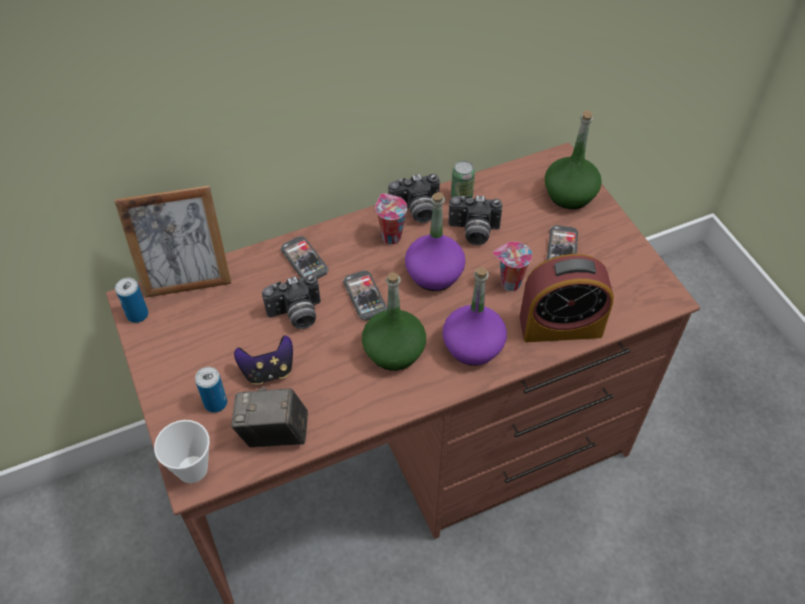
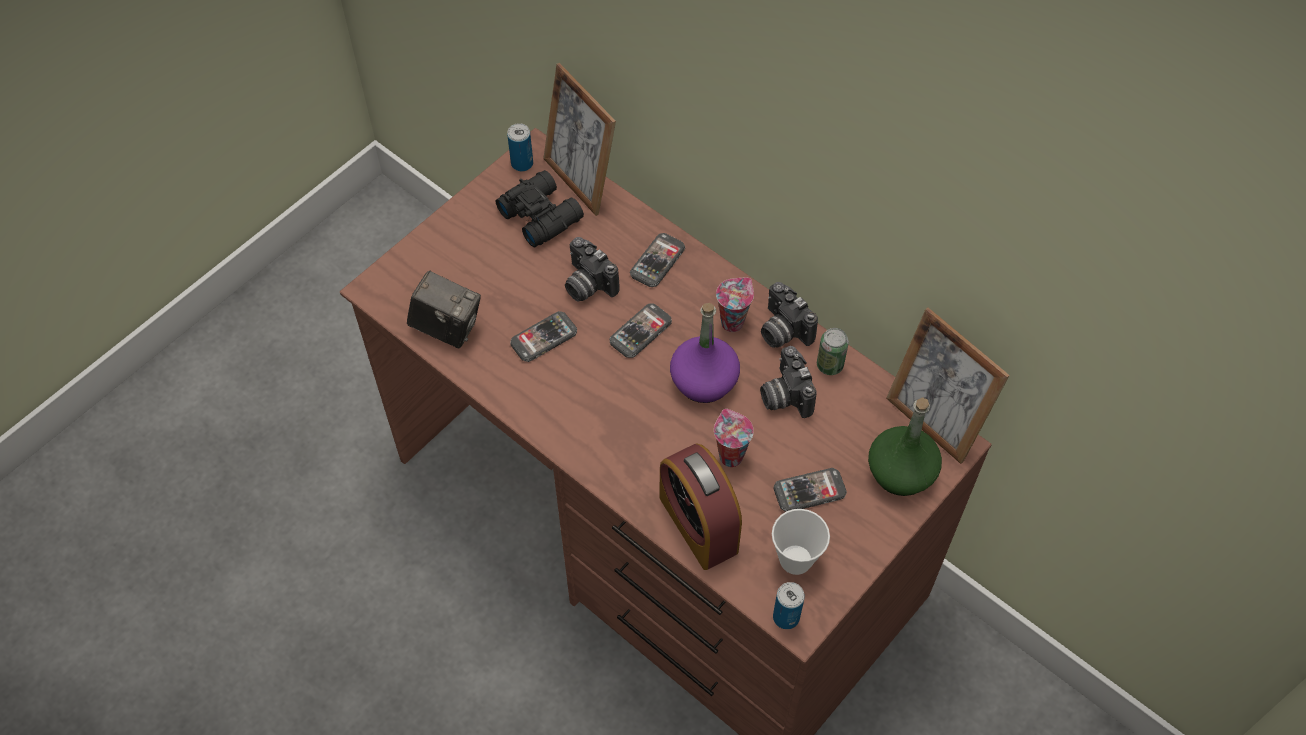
camera: 65 degrees right, 5 degrees up
(192, 469) = (385, 283): cup -> cup (795, 559)
(201, 320) = (541, 214): none -> black binoculars
(215, 403) = (458, 268): can -> can (786, 617)
(268, 371) = (512, 292): game controller -> none
(274, 434) = (447, 327): camera -> camera turned 135 degrees clockwise
(330, 364) = (544, 338): none -> phone
(393, 351) = (586, 383): green bottle -> none
(473, 346) = (629, 451): purple bottle -> none
(537, 162) = (933, 422): none -> picture frame

